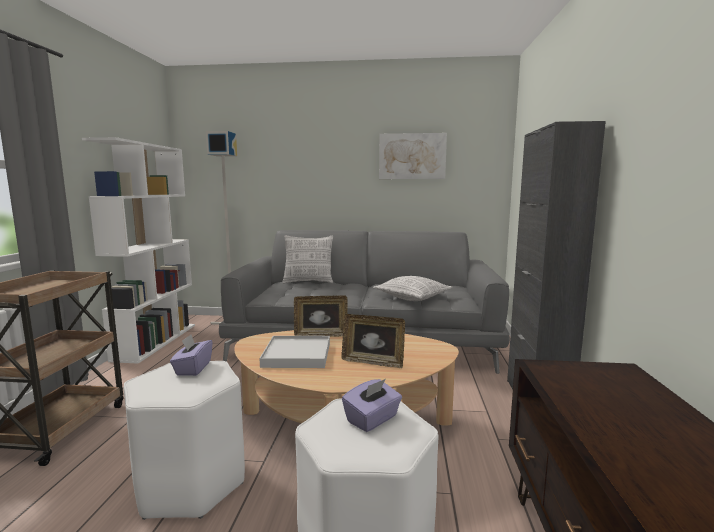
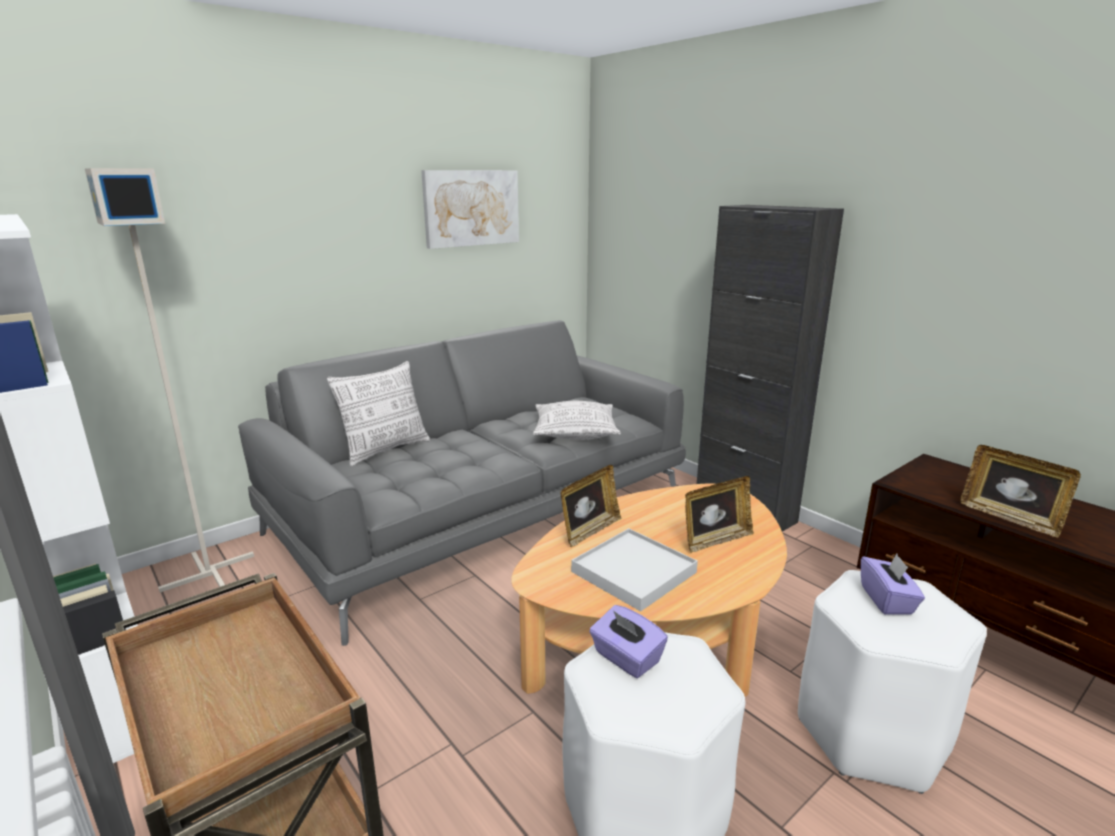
camera: 45 degrees left, 10 degrees up
(590, 419) = (1009, 518): none -> picture frame

